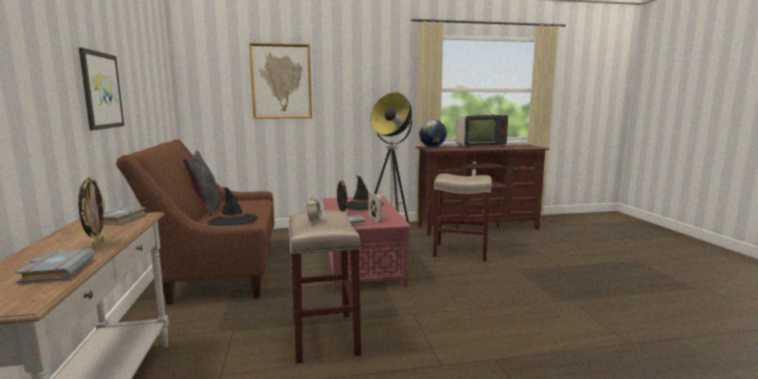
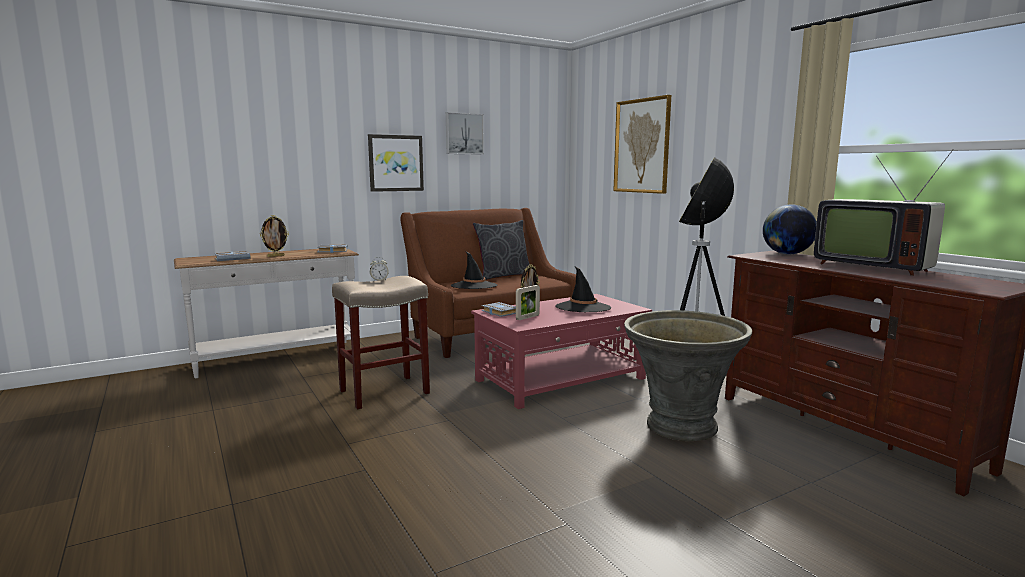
camera: 70 degrees right, 0 degrees up
(134, 57) = (464, 134): none -> picture
(459, 252) = (679, 426): beige stool -> grey planter

